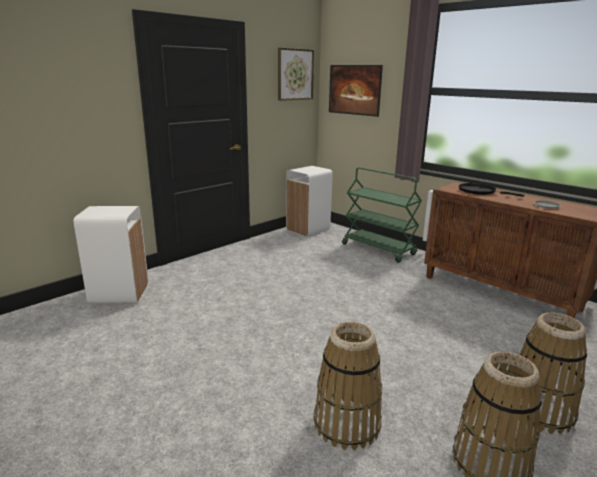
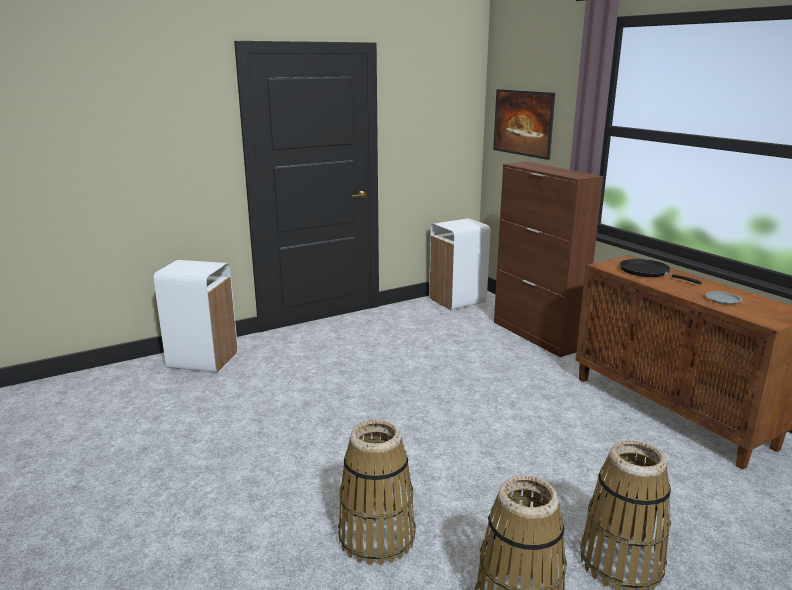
camera: 15 degrees right, 0 degrees up
(295, 74) = (447, 102): picture -> none
(379, 249) = (536, 335): green cart -> brown cabinet

